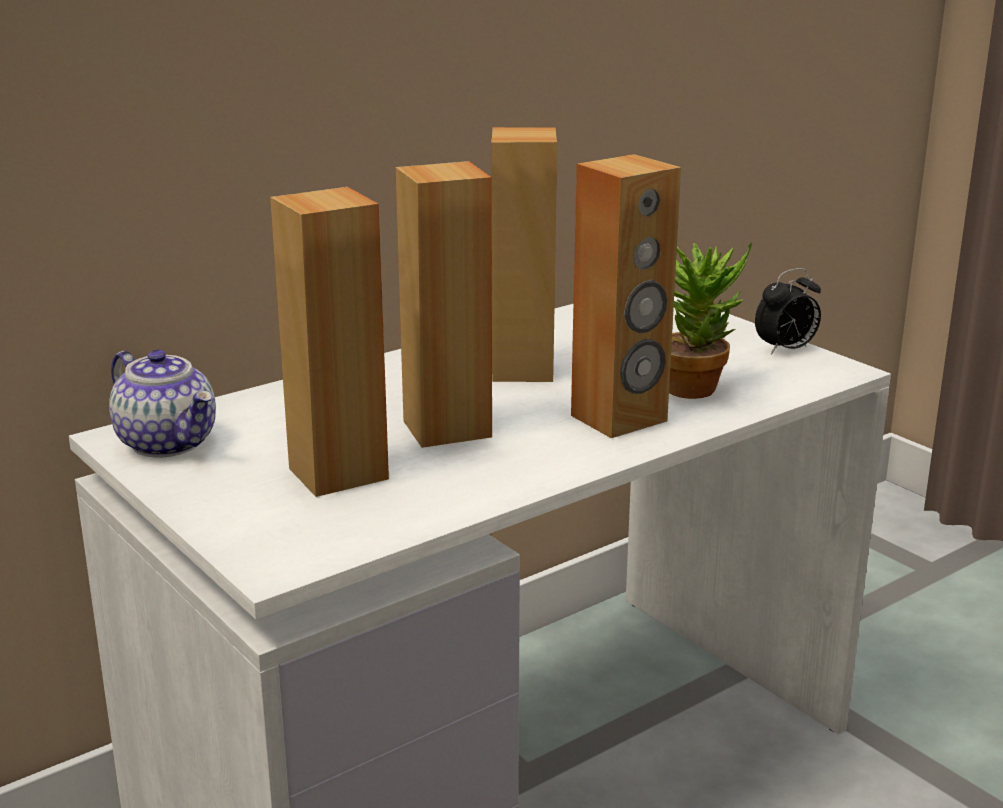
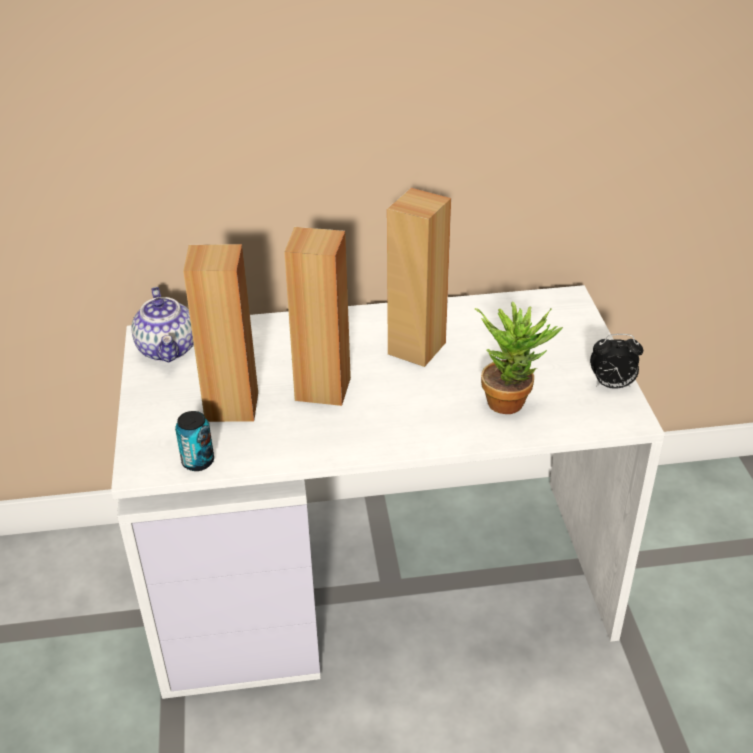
camera: 30 degrees right, 15 degrees up
(356, 536) = (198, 461): none -> can
(619, 419) = (432, 416): brown speaker -> none

